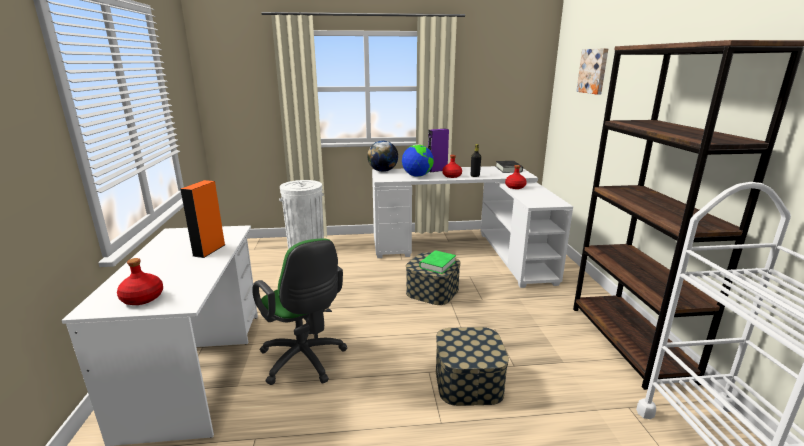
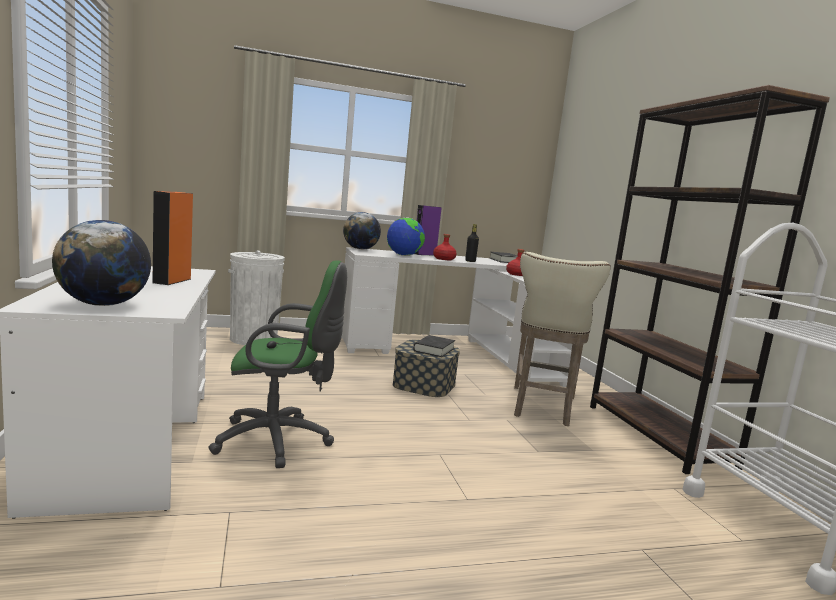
camera: 10 degrees left, 10 degrees down
(143, 298) = (103, 304): red bottle -> globe
(305, 361) = (279, 441): green office chair -> green office chair turned 45 degrees counterclockwise
(437, 265) = (434, 350): green book -> black book
(468, 381) = (489, 463): storage box -> none
(528, 312) = (541, 407): none -> beige stool
(593, 71) = (602, 154): picture -> none

